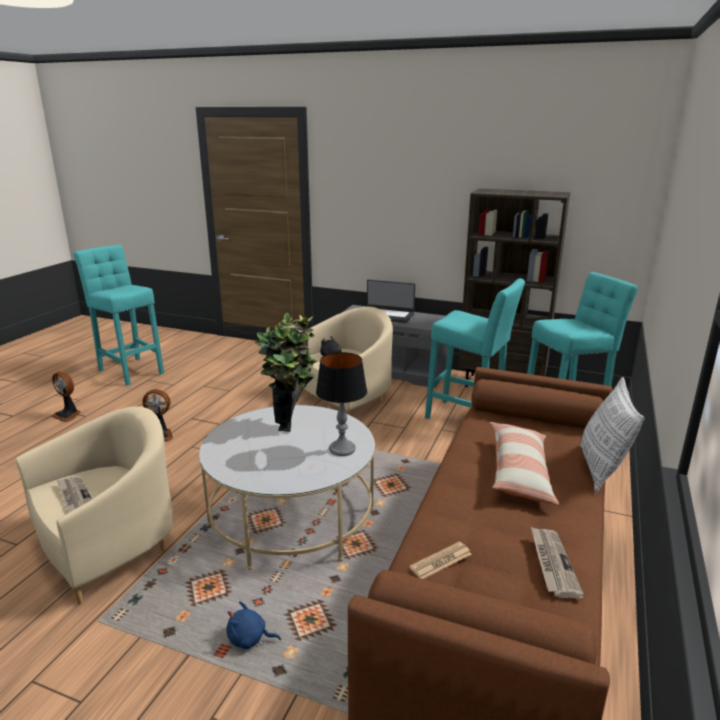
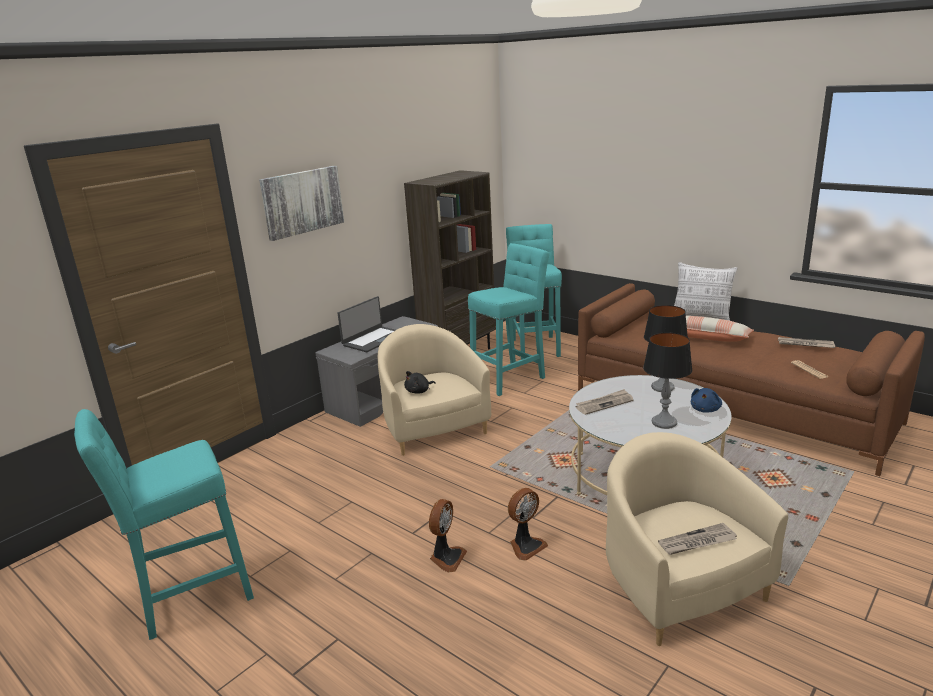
camera: 70 degrees left, 0 degrees up
(68, 415) = (320, 661): fan -> fan (526, 546)
(249, 639) = (797, 505): blue plush toy -> blue plush toy (705, 409)
(254, 453) = (664, 422): none -> table lamp
(292, 420) = (604, 404): potted plant -> newspaper
(364, 180) = (302, 201): none -> picture

